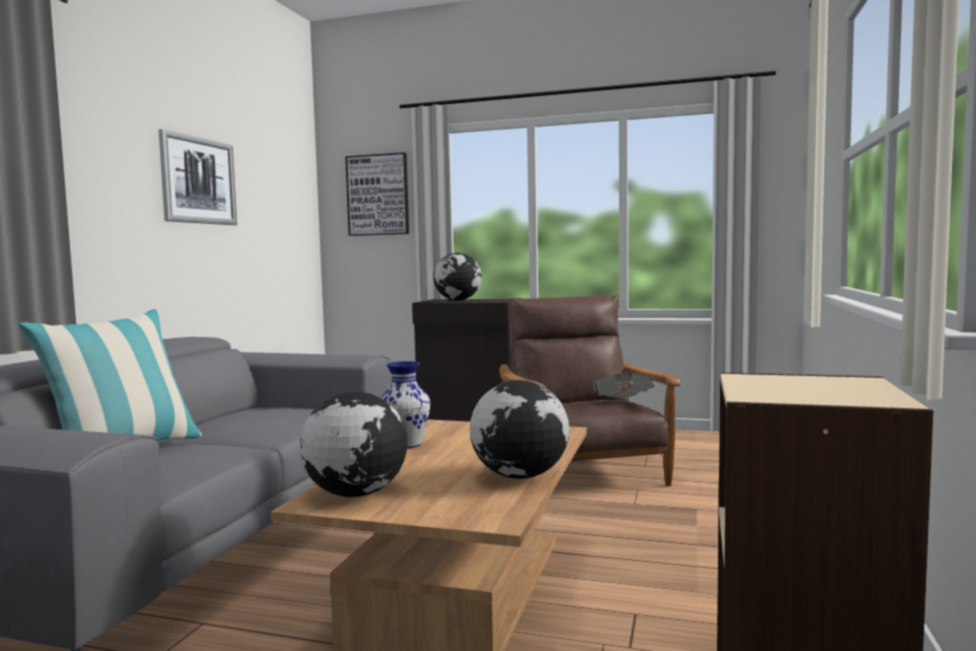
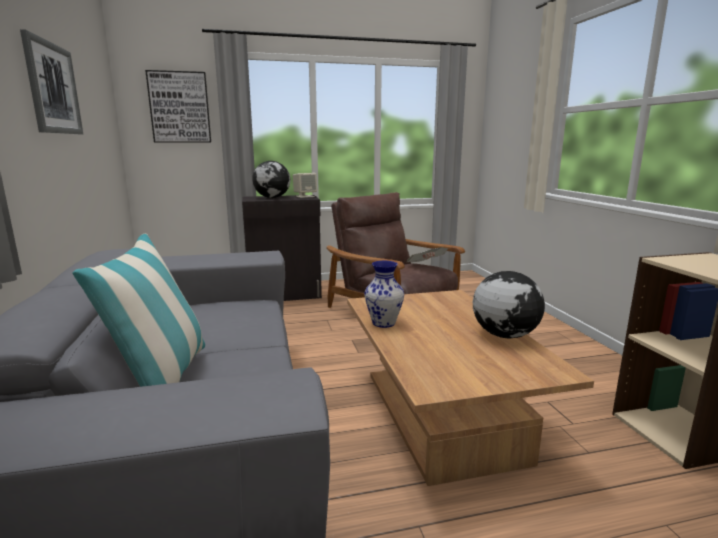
camera: 30 degrees left, 10 degrees up
(355, 494) = (440, 373): globe -> none
(501, 300) = (305, 196): none -> beige speaker

